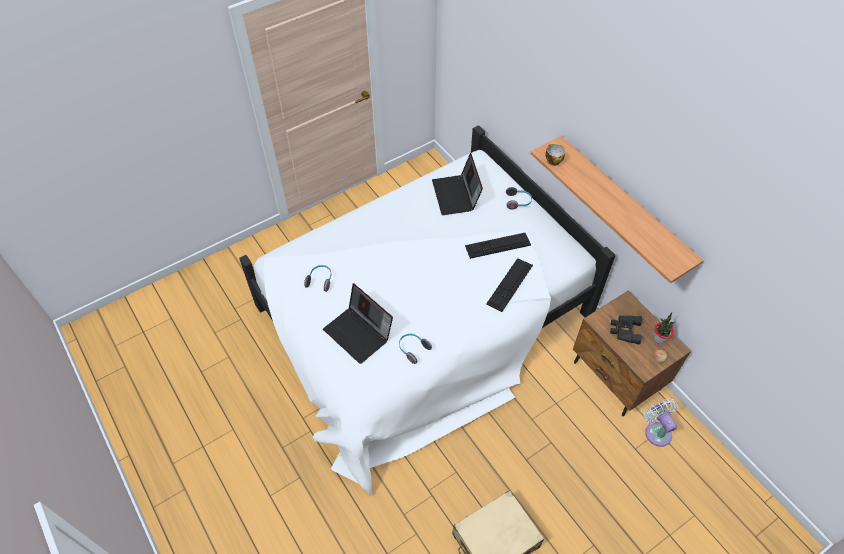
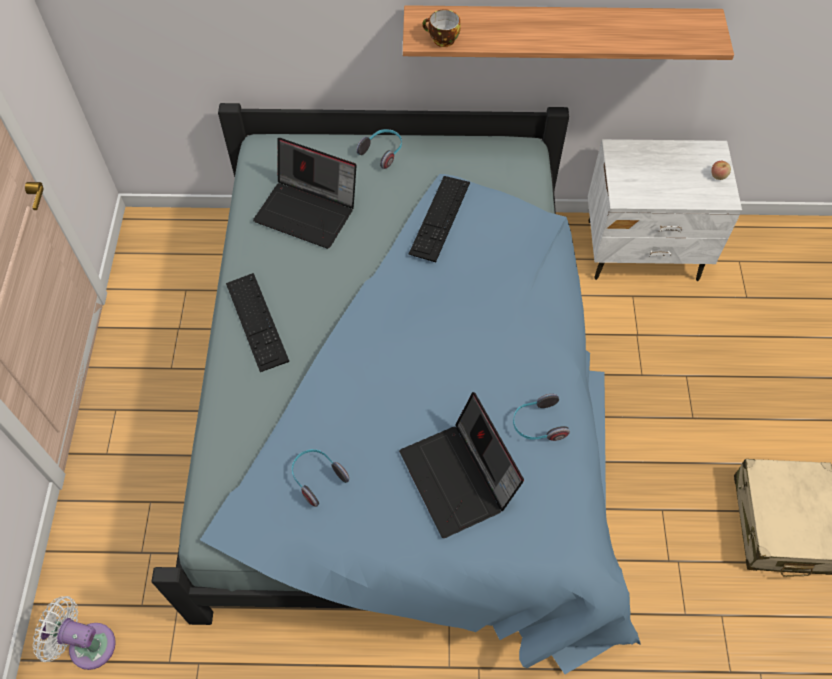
camera: 55 degrees left, 5 degrees up
(359, 333) = (459, 479): laptop -> laptop turned 75 degrees clockwise
(422, 321) = (407, 407): white bed -> blue bed
(509, 284) = (514, 245): keyboard -> keyboard (256, 321)
(616, 377) = (643, 251): brown nightstand -> white nightstand
(624, 330) = (657, 180): black binoculars -> none
(656, 431) = (737, 262): white fan -> white fan (87, 644)
(659, 338) = (691, 156): potted plant -> none

